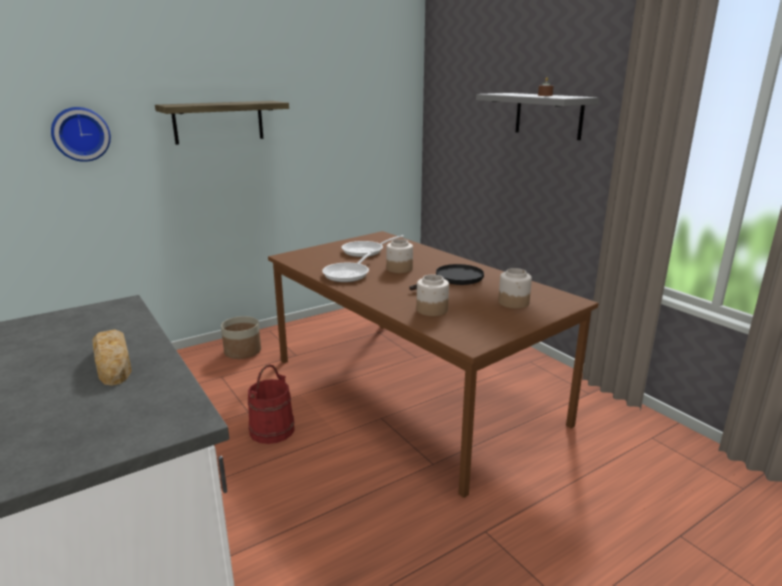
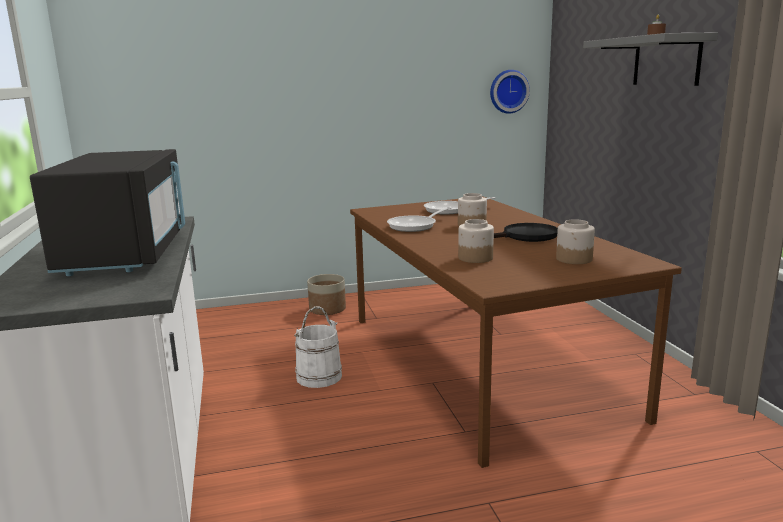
camera: 20 degrees right, 5 degrees down
(80, 134) = (197, 87): wall clock -> wall clock (508, 91)
(113, 362) = (127, 253): bread -> black microwave
(218, 122) = (323, 79): shelf -> none
(272, 430) = (319, 376): red bucket -> white bucket

